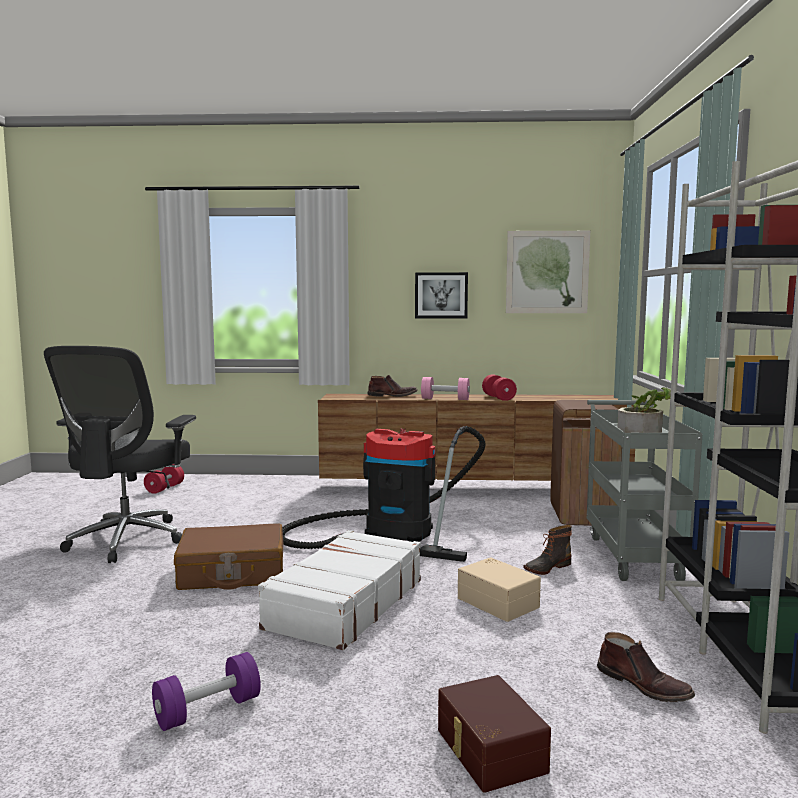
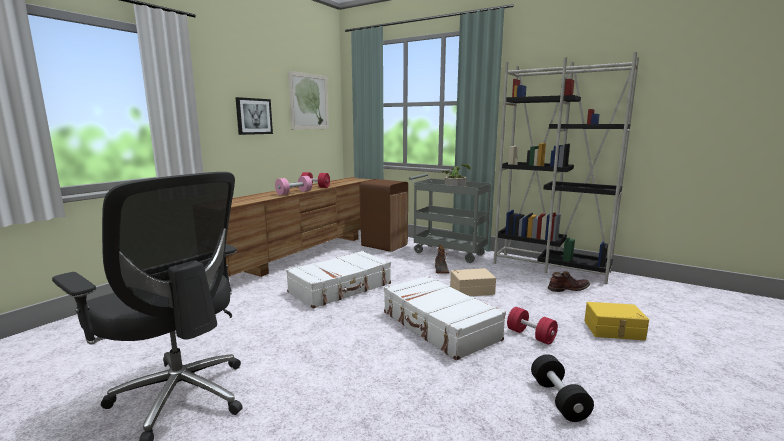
camera: 60 degrees left, 5 degrees up
(164, 488) = (47, 351): red dumbbell -> red dumbbell (530, 335)
(207, 710) = (558, 399): purple dumbbell -> black dumbbell
(232, 573) = (343, 354): brown suitcase -> none
(390, 532) = (341, 288): vacuum cleaner -> white suitcase
(392, 396) = (251, 197): brown boot -> none
(488, 751) = (614, 330): brown storage box -> yellow storage box

